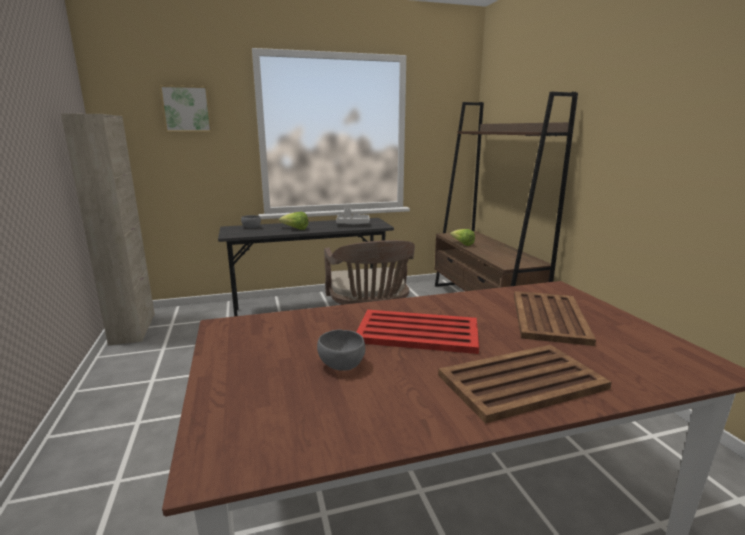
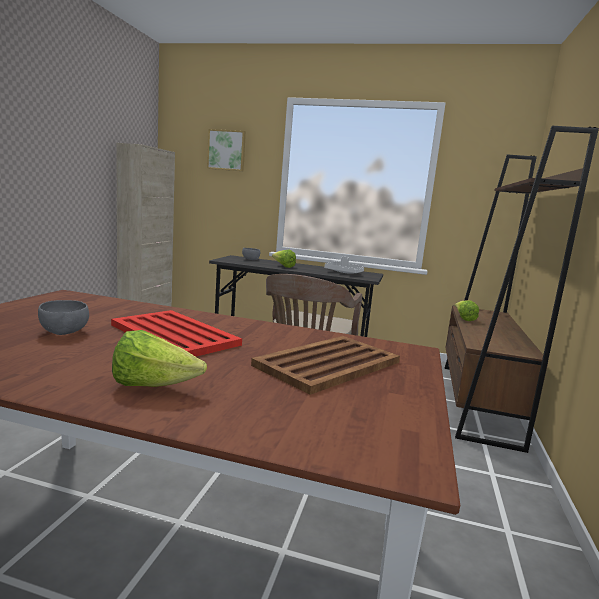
camera: 30 degrees right, 5 degrees down
(520, 382) = (153, 386): brown tray -> lettuce

